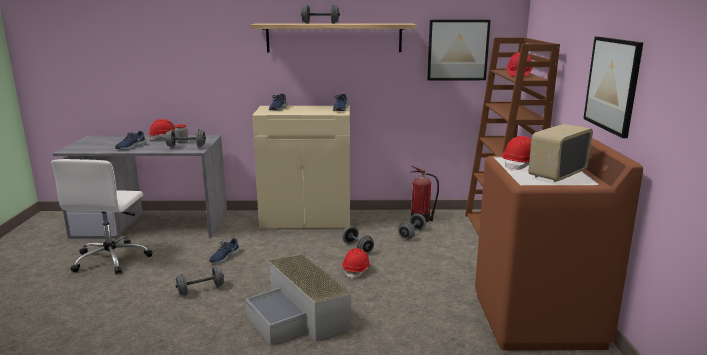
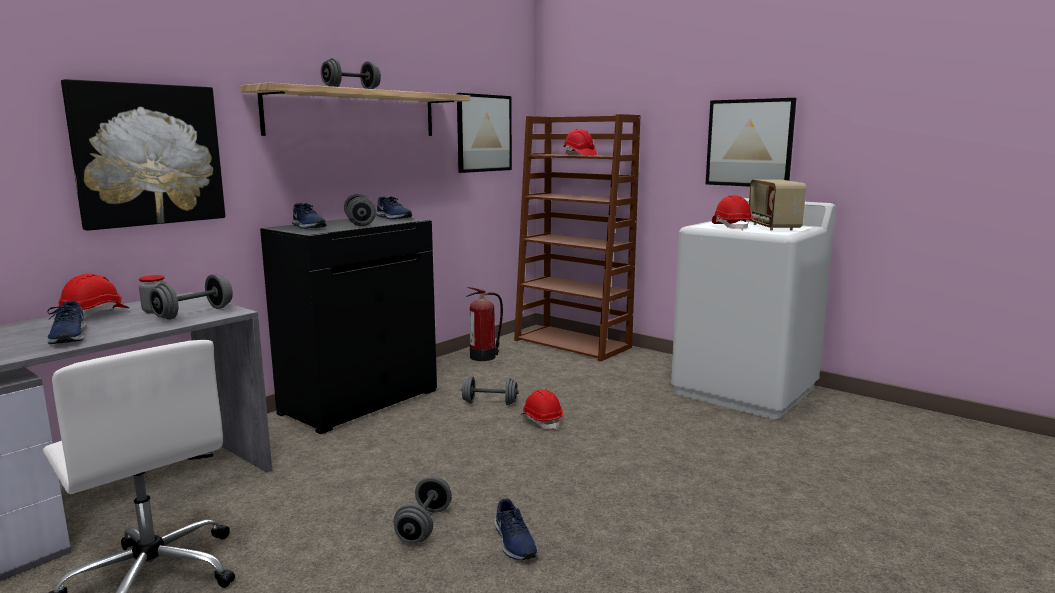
camera: 50 degrees left, 5 degrees down
(204, 62) = (148, 155): none -> picture
(224, 257) = (354, 480): blue shoe -> blue shoe (514, 542)
(299, 316) = (596, 483): grey storage box -> none
(307, 220) = (360, 401): beige cabinet -> black cabinet
(412, 234) = (509, 371): grey dumbbell -> grey dumbbell (360, 223)
(537, 320) = (745, 390): brown washing machine -> white washing machine

